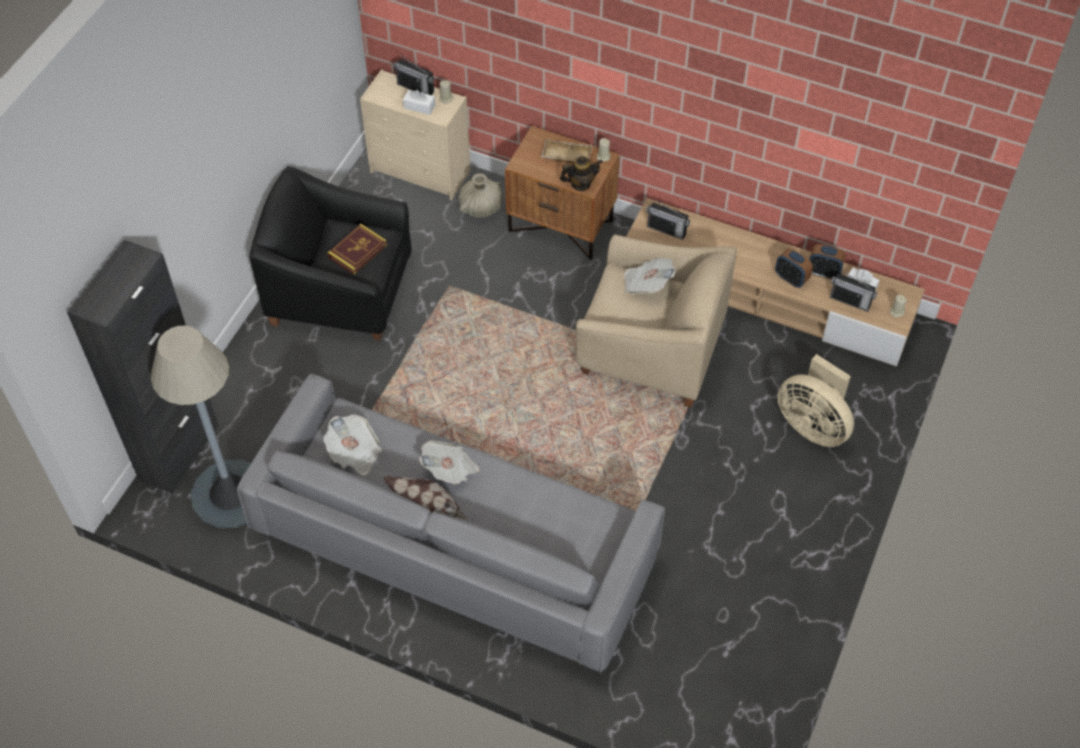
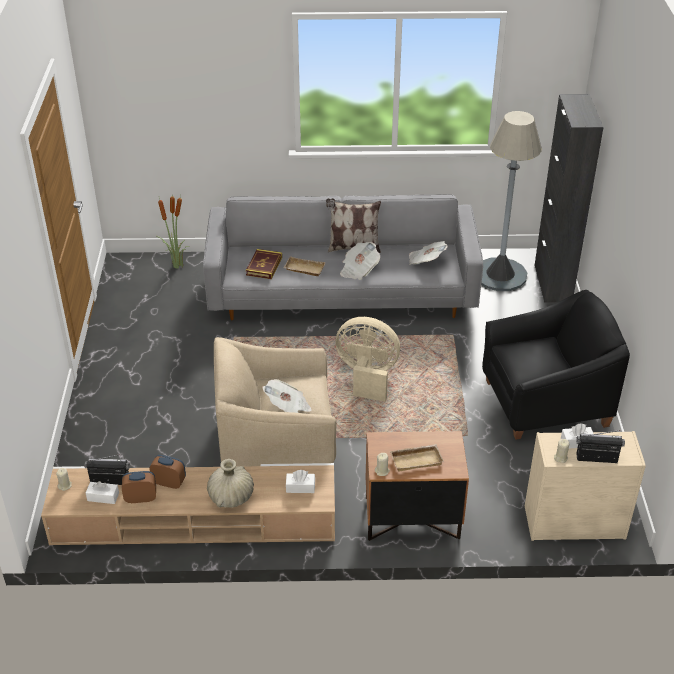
camera: 155 degrees right, 15 degrees down
(357, 251) = (531, 357): book -> book (264, 266)
(481, 208) = (493, 508): beige vase -> beige vase (231, 497)
(520, 500) = (303, 269): none -> beige tray
(580, 184) = (386, 439): teapot -> none
(661, 701) = (177, 266): none -> potted plant
(666, 230) = (300, 487): radio -> white tissue box
(812, 425) = (123, 433): beige fan -> beige fan (367, 376)

